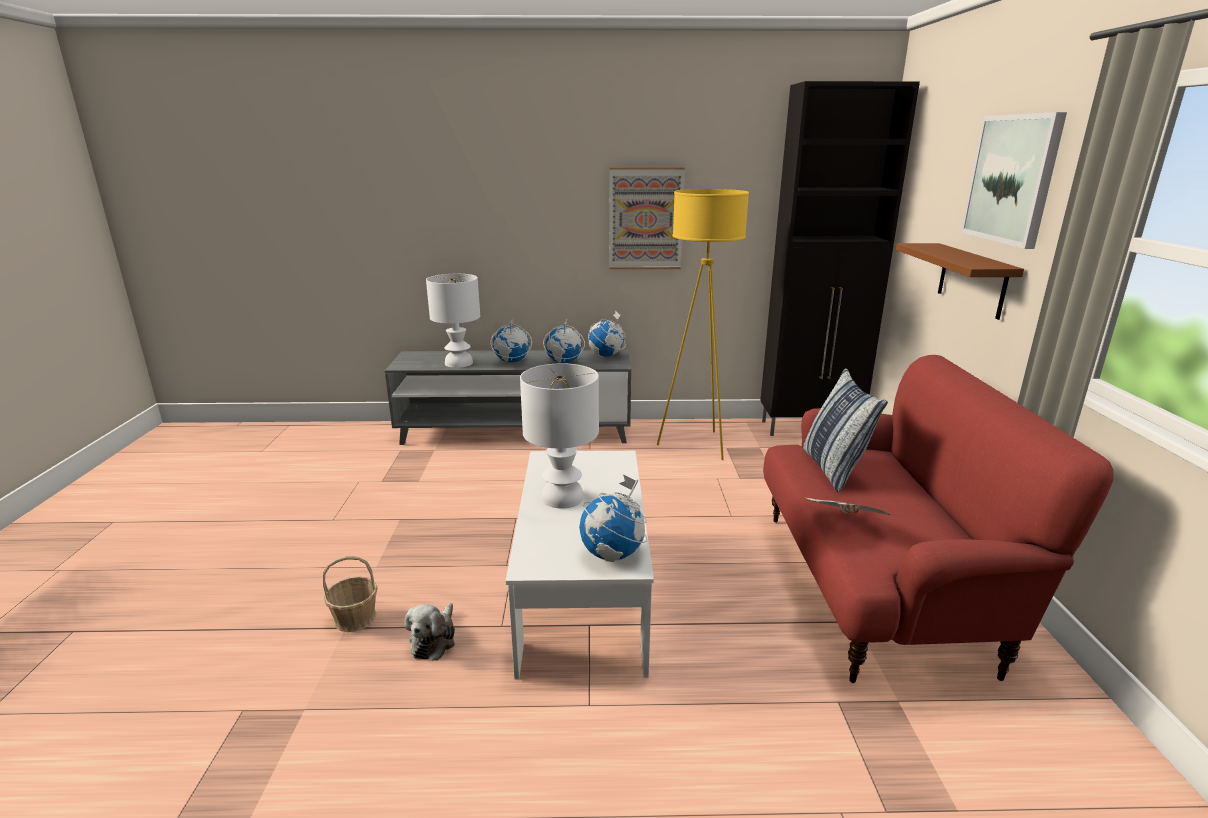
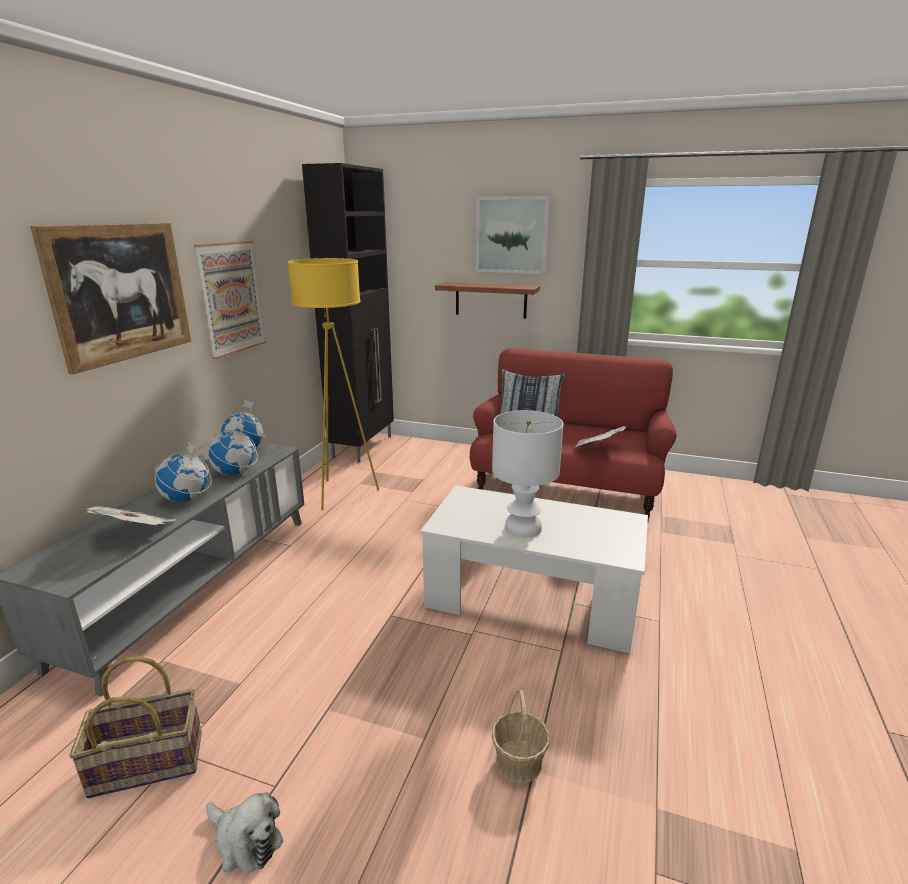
camera: 70 degrees left, 0 degrees up
(351, 475) = (148, 761): none -> basket
(434, 640) = (570, 697): plush toy -> plush toy (245, 840)
(459, 363) = (137, 532): white table lamp -> newspaper
(527, 198) = (121, 292): none -> picture
(613, 554) = (616, 522): globe -> none

